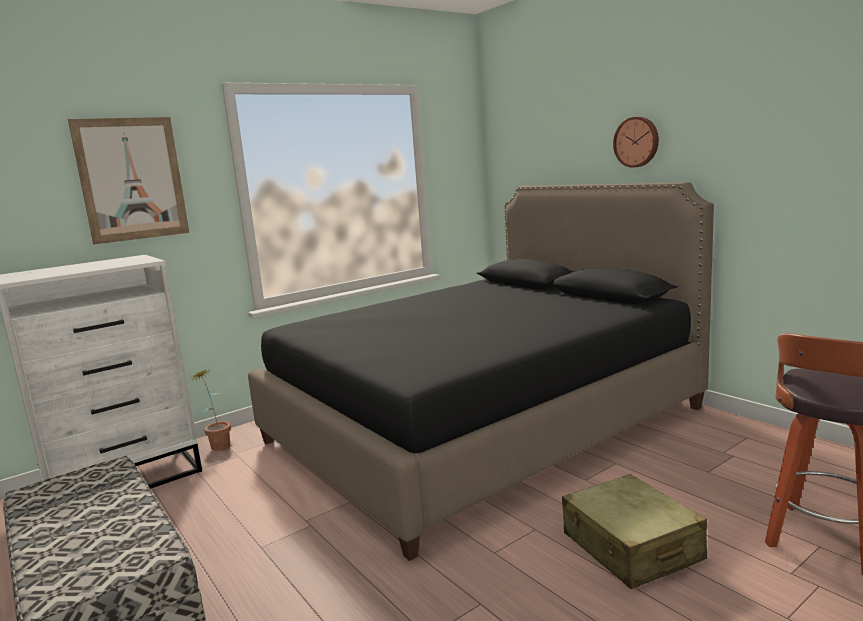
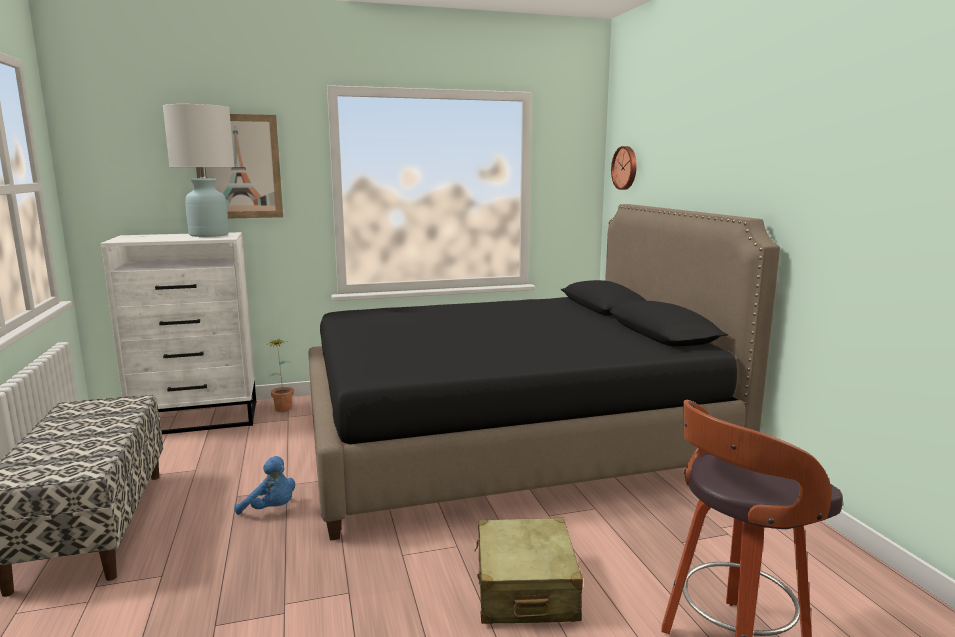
camera: 20 degrees right, 0 degrees up
(116, 261) = (209, 235): none -> white table lamp
(314, 549) = (271, 509): none -> blue plush toy
(637, 142) = (723, 167): wall clock -> wall clock (625, 168)

